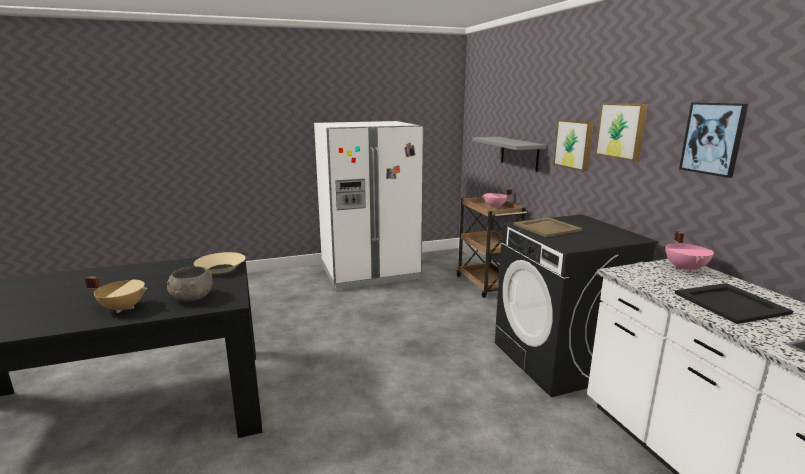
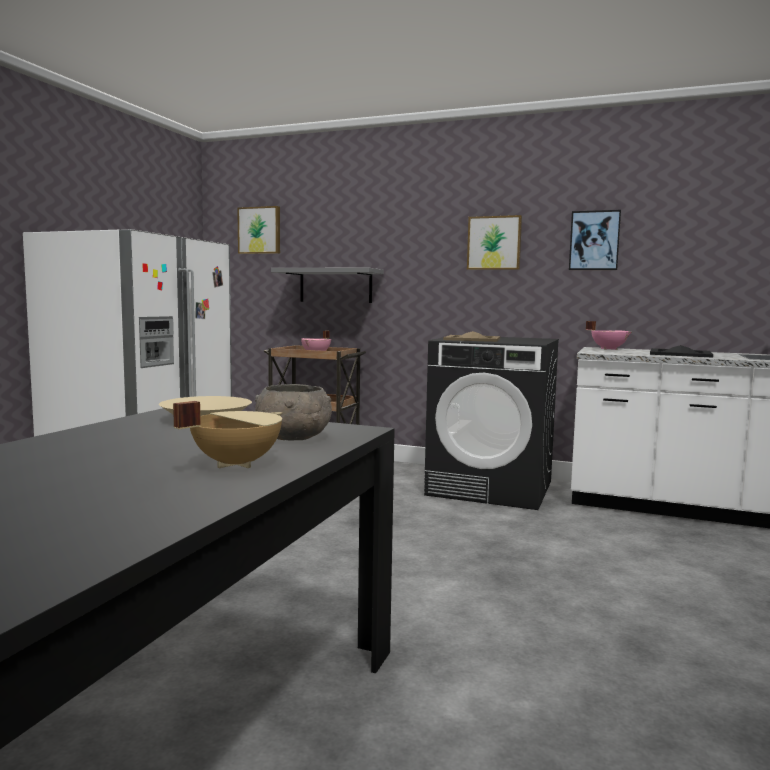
camera: 50 degrees left, 10 degrees down
(574, 144) = (430, 264): picture -> picture (260, 230)

